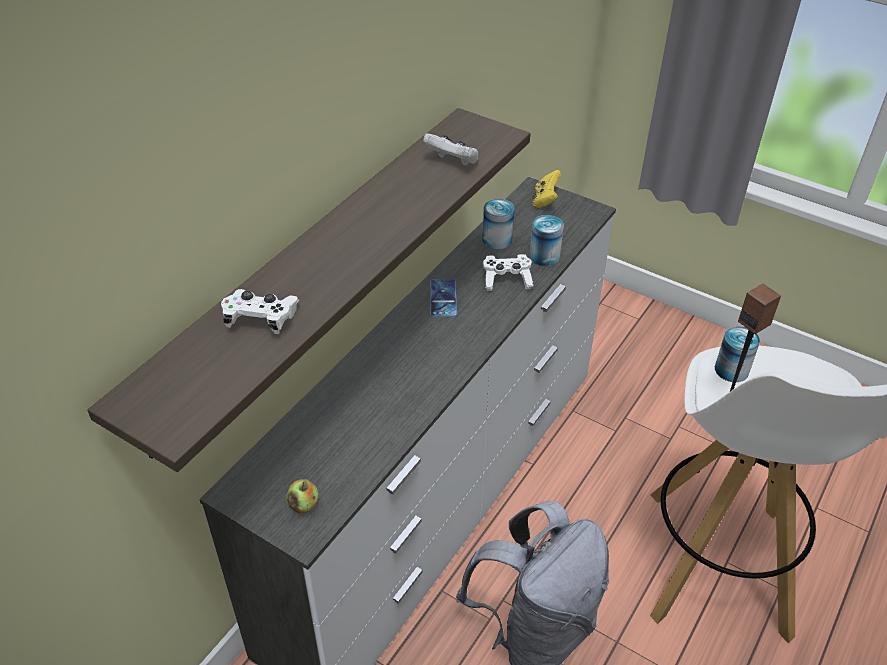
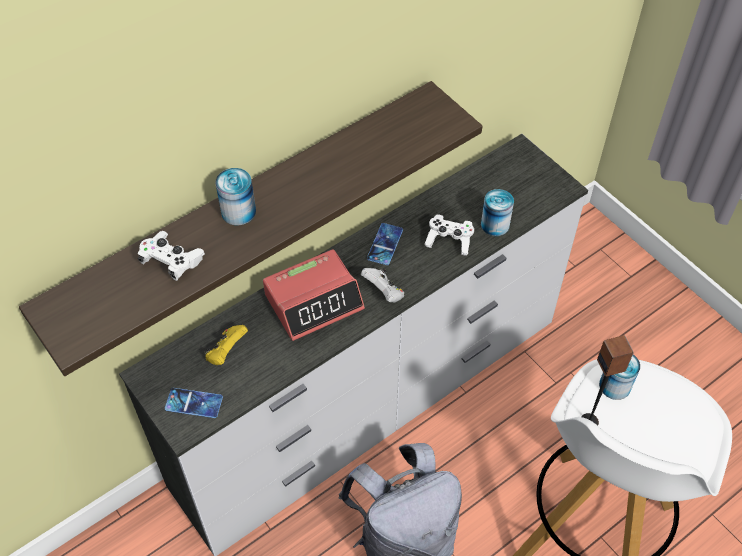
camera: 20 degrees right, 10 degrees up
(304, 505) = (194, 403): apple -> phone
(394, 368) = (314, 301): none -> alarm clock
(453, 162) = (396, 142): white game controller -> white game controller (384, 292)
(497, 239) = (460, 196): can -> can (238, 211)
(545, 200) = (524, 164): yellow game controller -> yellow game controller (226, 352)

